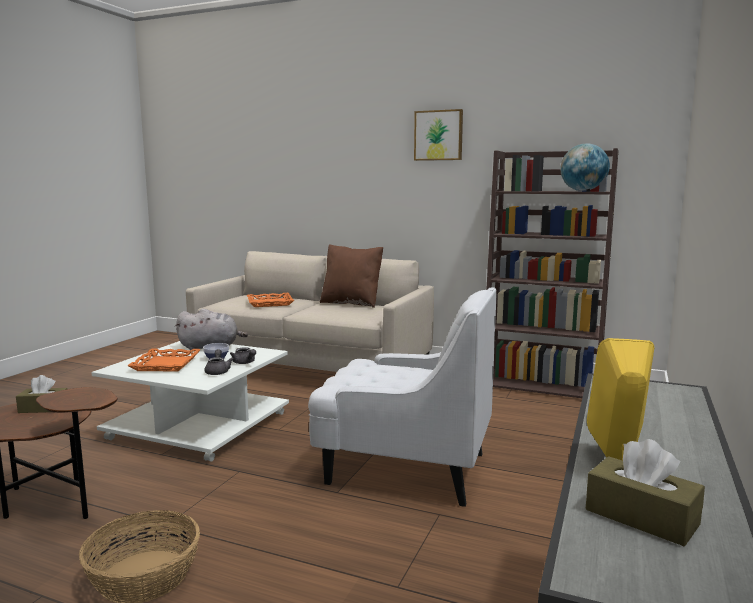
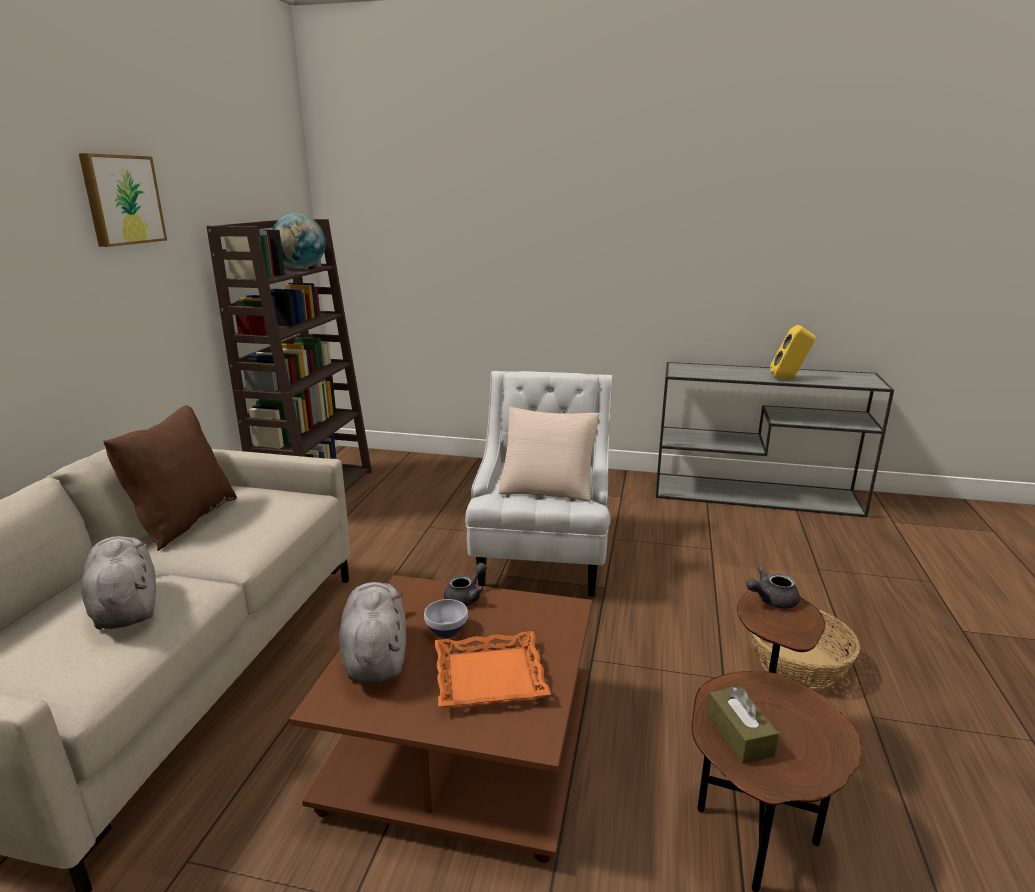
camera: 100 degrees left, 10 degrees up
(201, 425) = (461, 744): white coffee table -> brown coffee table
(218, 371) = (513, 611): grey teapot -> grey teapot (771, 600)
(270, 303) = (125, 607): orange tray -> grey plush toy
(372, 376) = (548, 487): none -> beige pillow
(641, 517) = (829, 378): brown tissue box -> none

